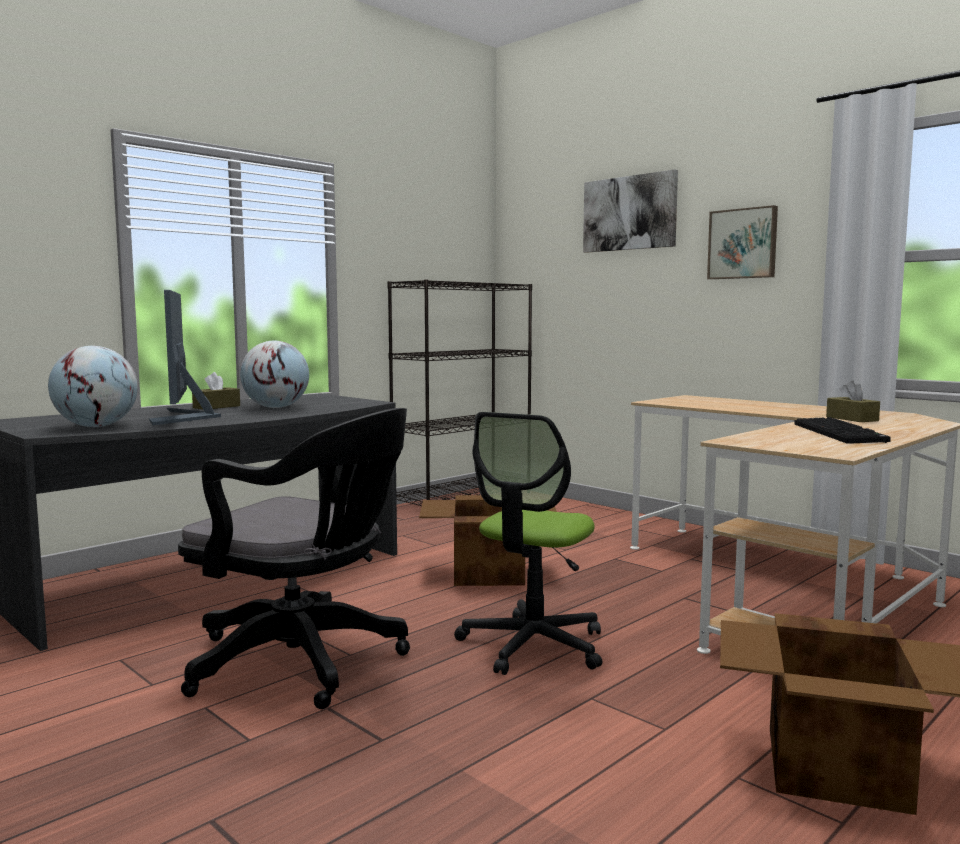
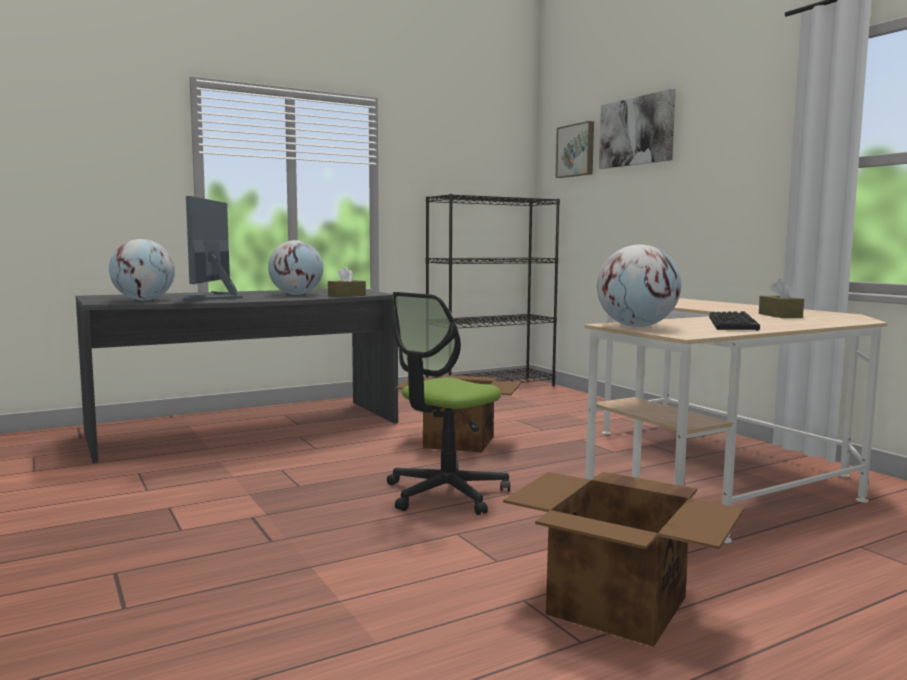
camera: 15 degrees right, 0 degrees up
(216, 407) = (255, 293): brown tissue box -> brown tissue box (346, 295)
(305, 663) = (261, 488): black office chair -> none
(743, 244) = (727, 155): picture -> picture (576, 150)
(762, 443) = (636, 326): none -> globe

